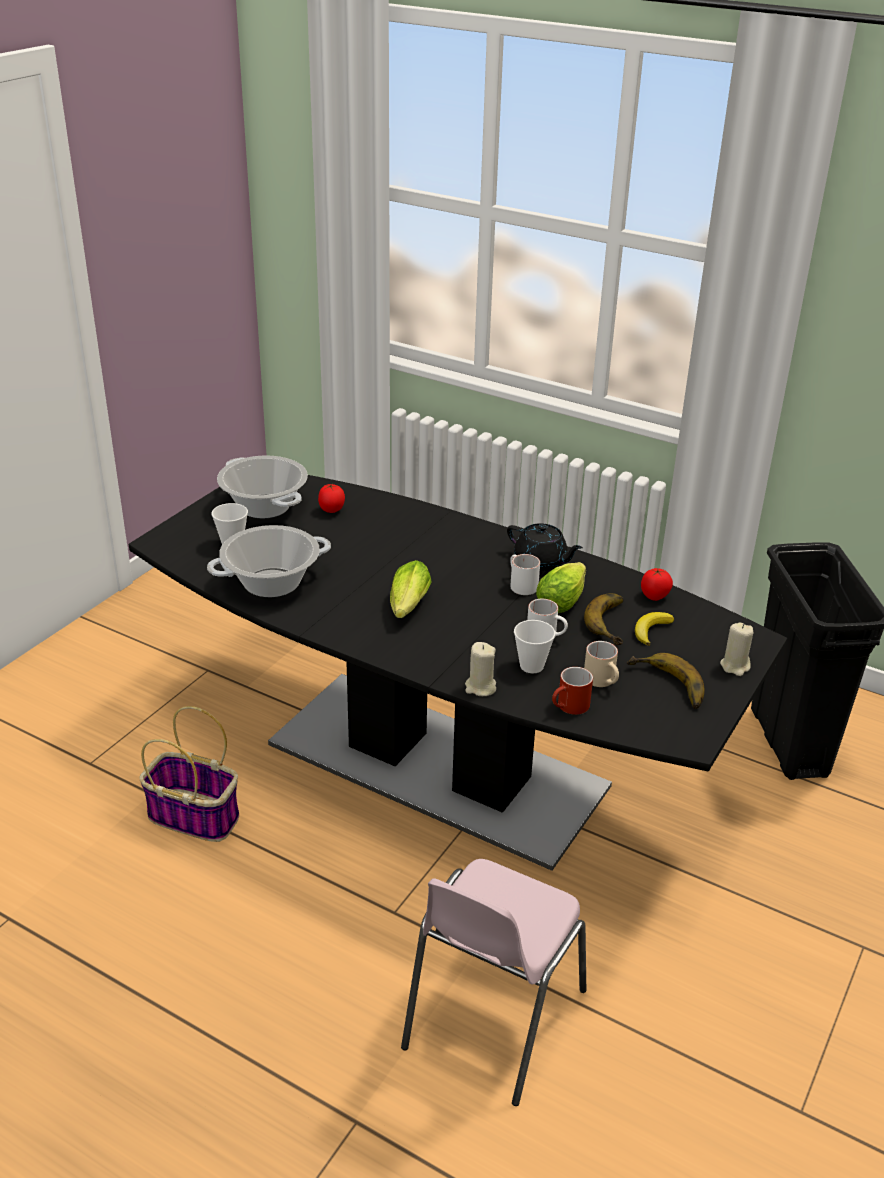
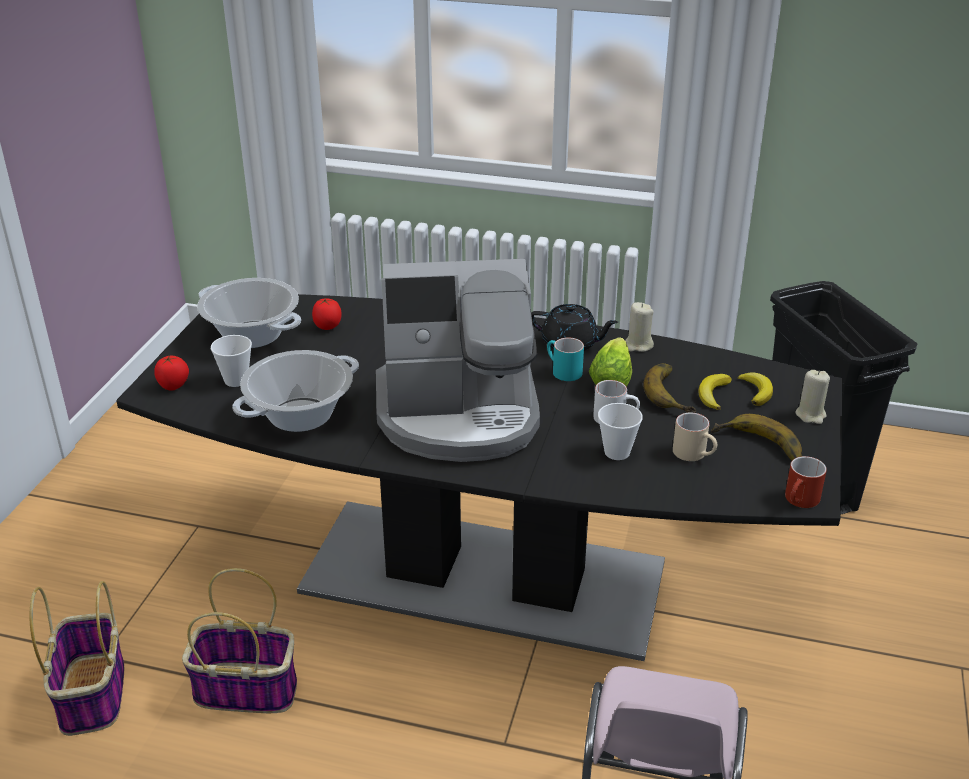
camera: 15 degrees left, 0 degrees up
(70, 793) = (93, 695): none -> basket
(407, 608) = (459, 416): lettuce -> coffee machine
(480, 687) = (577, 485): beige candle -> beige candle (638, 345)
(520, 585) = (562, 371): white mug -> turquoise mug
(569, 708) = (677, 488): red mug -> red mug (800, 501)
(654, 596) = (699, 360): tomato -> tomato (174, 386)
(694, 635) = (756, 391): none -> banana

